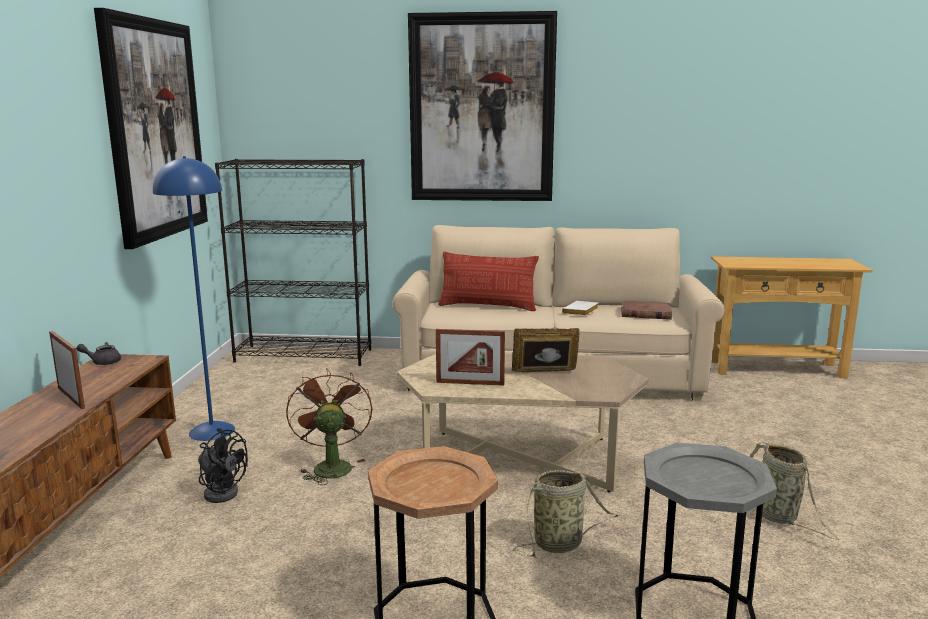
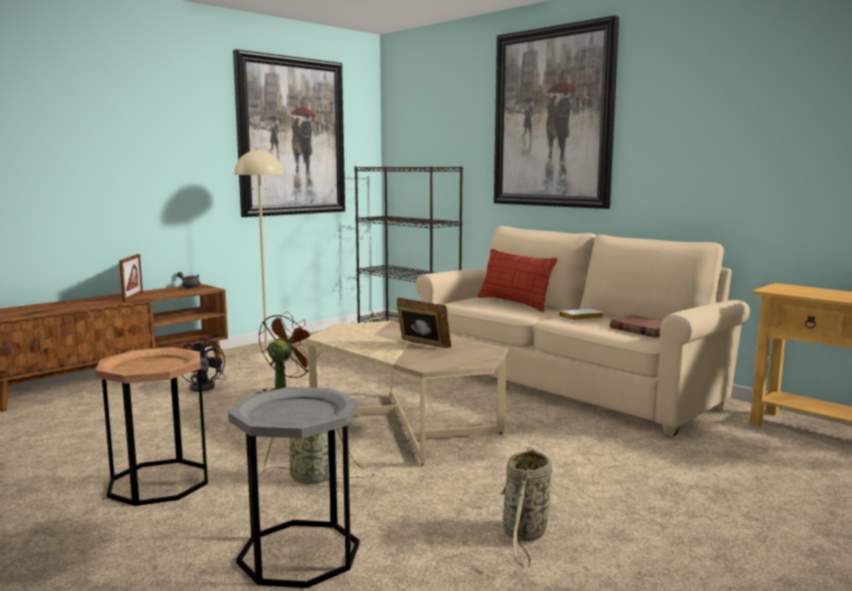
camera: 40 degrees right, 5 degrees down
(212, 431) = (267, 357): blue floor lamp -> beige floor lamp
(470, 383) = (354, 339): picture frame -> none

